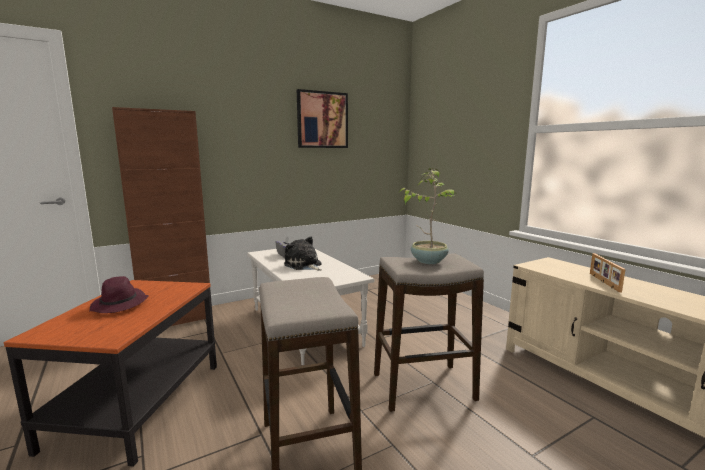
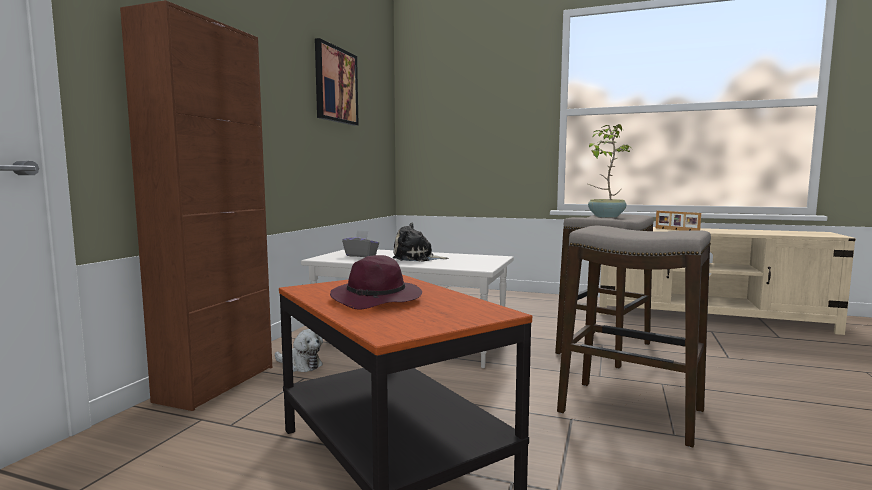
camera: 40 degrees left, 5 degrees down
(224, 321) = (300, 365): none -> plush toy

